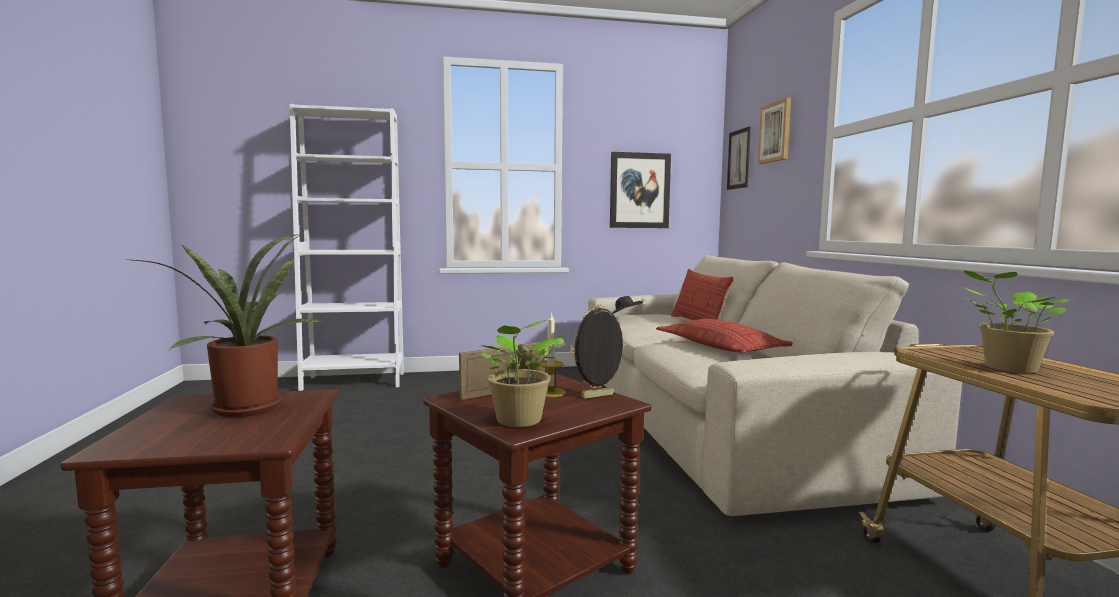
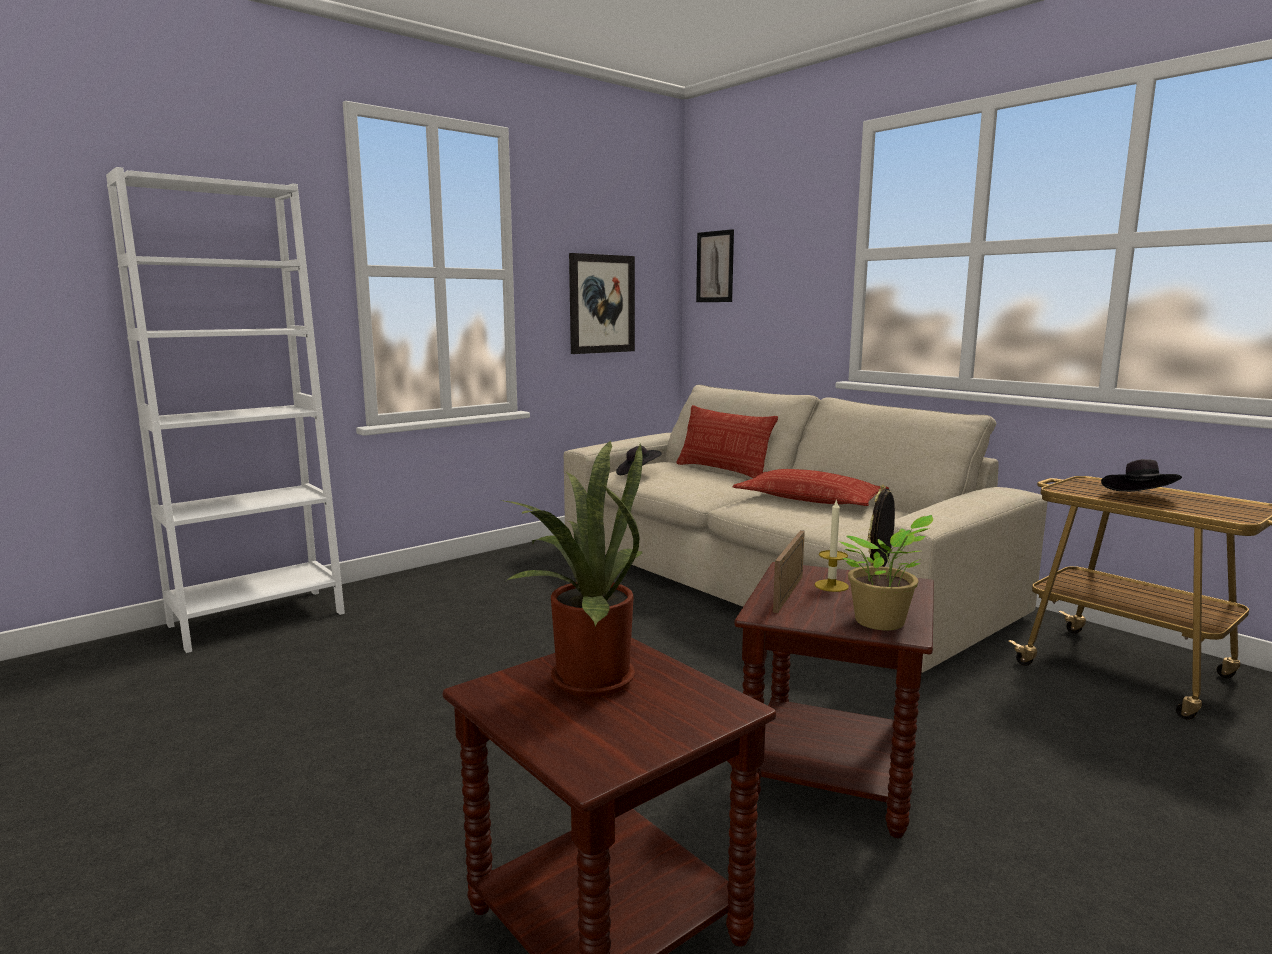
camera: 30 degrees left, 5 degrees up
(775, 132) = (776, 242): picture -> none
(1006, 368) = (1139, 498): potted plant -> black hat

